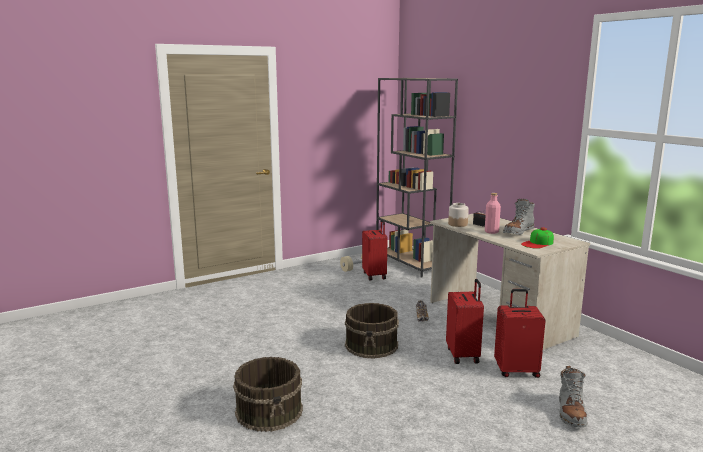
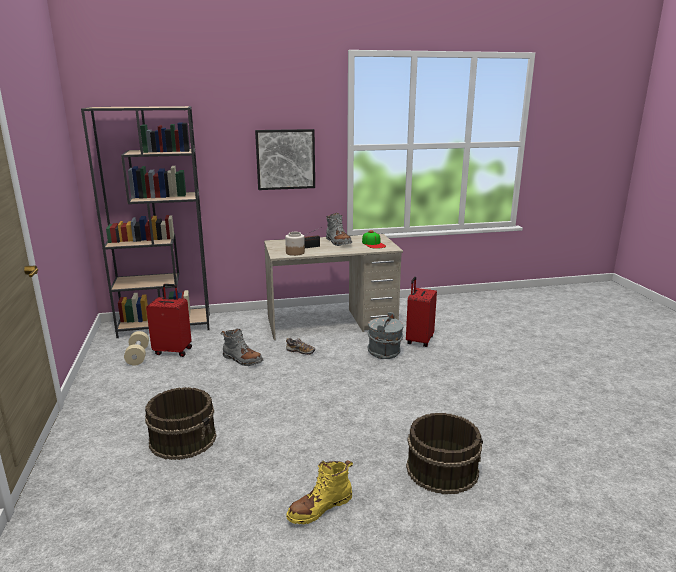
camera: 70 degrees left, 5 degrees up
(205, 365) = (320, 508): none -> yellow boot
(372, 345) = (340, 388): brown bucket -> brown bucket (183, 438)
(463, 355) = (384, 352): red suitcase -> grey bucket
(491, 232) = (330, 248): pink bottle -> none
(522, 135) = (285, 159): none -> picture
(571, 413) = (480, 340): grey boot -> grey boot (242, 360)

